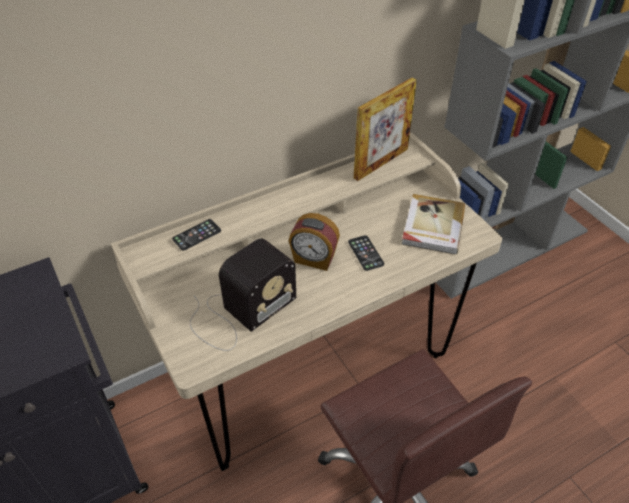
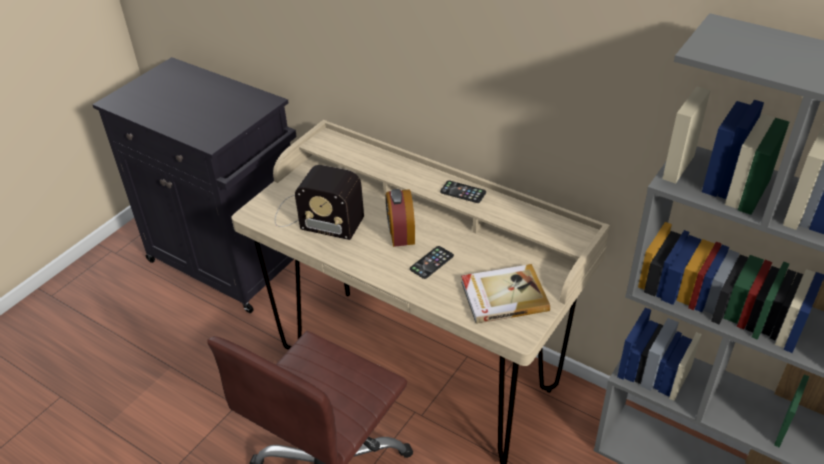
camera: 65 degrees right, 5 degrees down
(197, 235) = (363, 154): phone -> phone (463, 192)
(381, 163) = (542, 221): picture frame -> none

